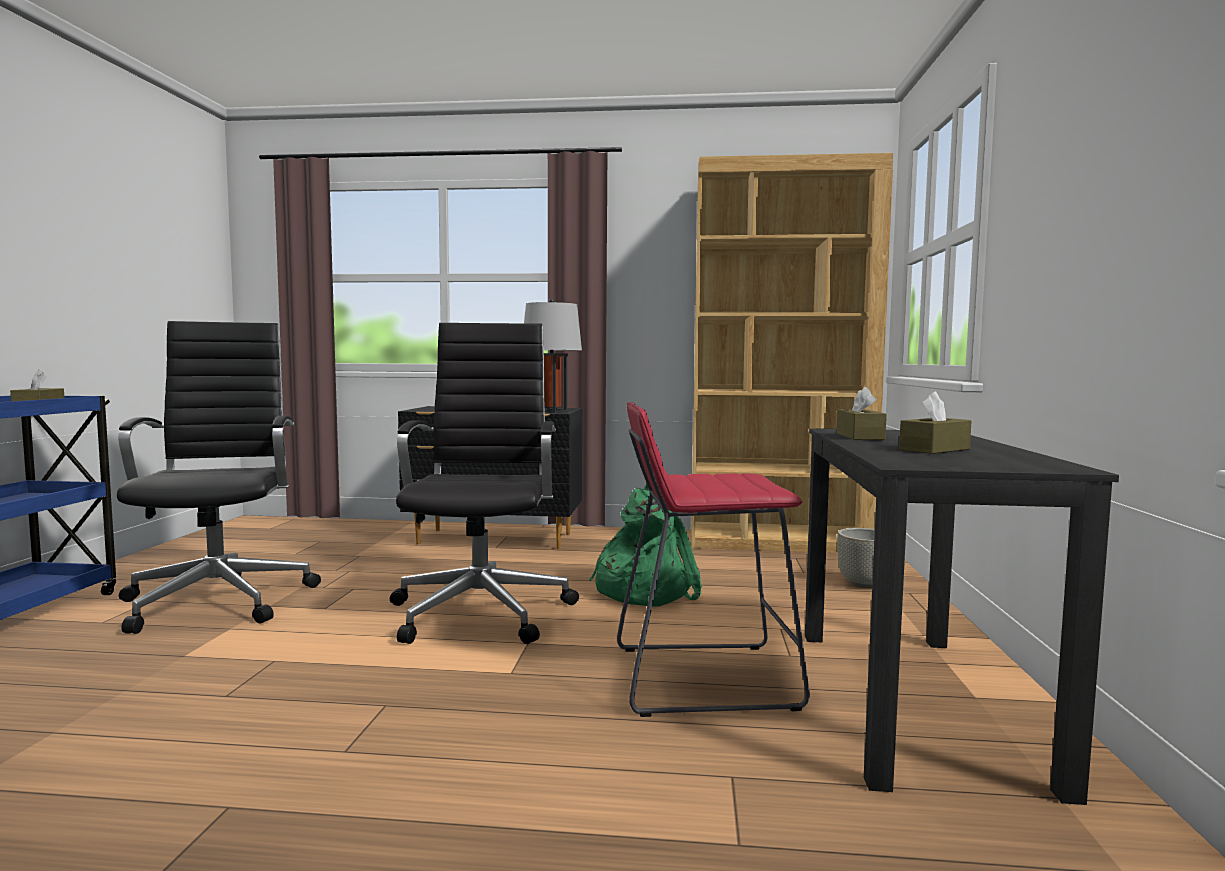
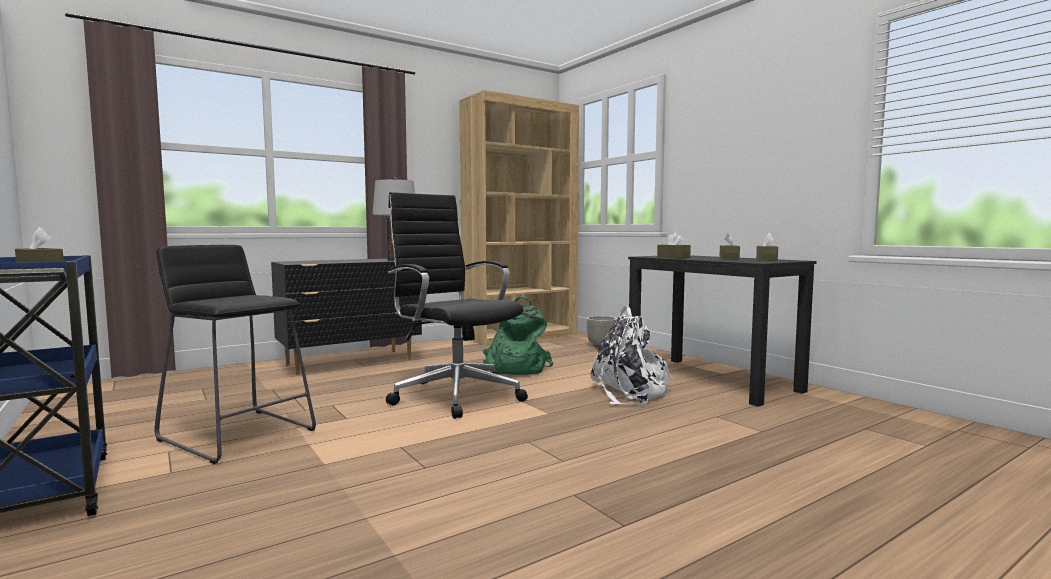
camera: 40 degrees left, 0 degrees up
(220, 599) = (238, 434): black office chair -> black stool
(703, 678) = (630, 392): red stool -> white backpack
(995, 459) = (766, 260): none -> brown tissue box

